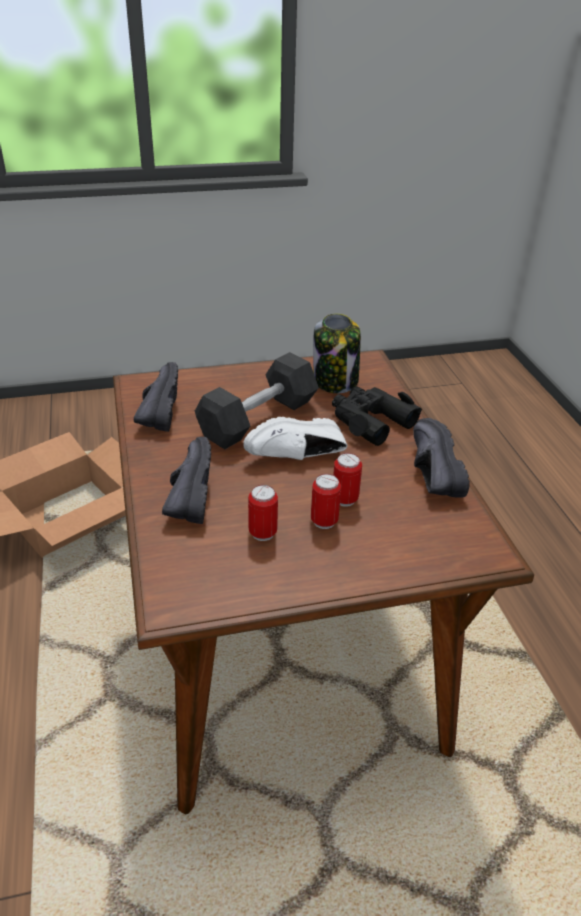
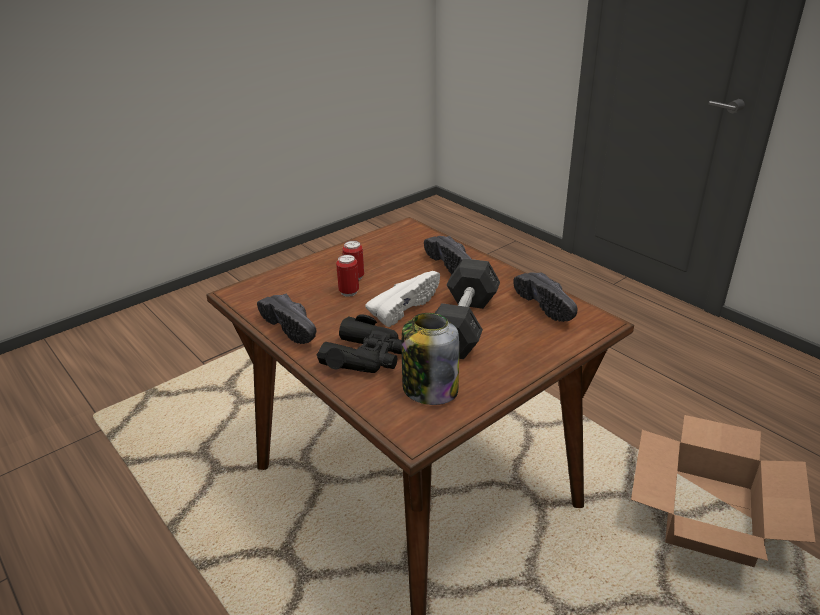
camera: 155 degrees right, 5 degrees down
(263, 533) = (387, 261): can -> none

